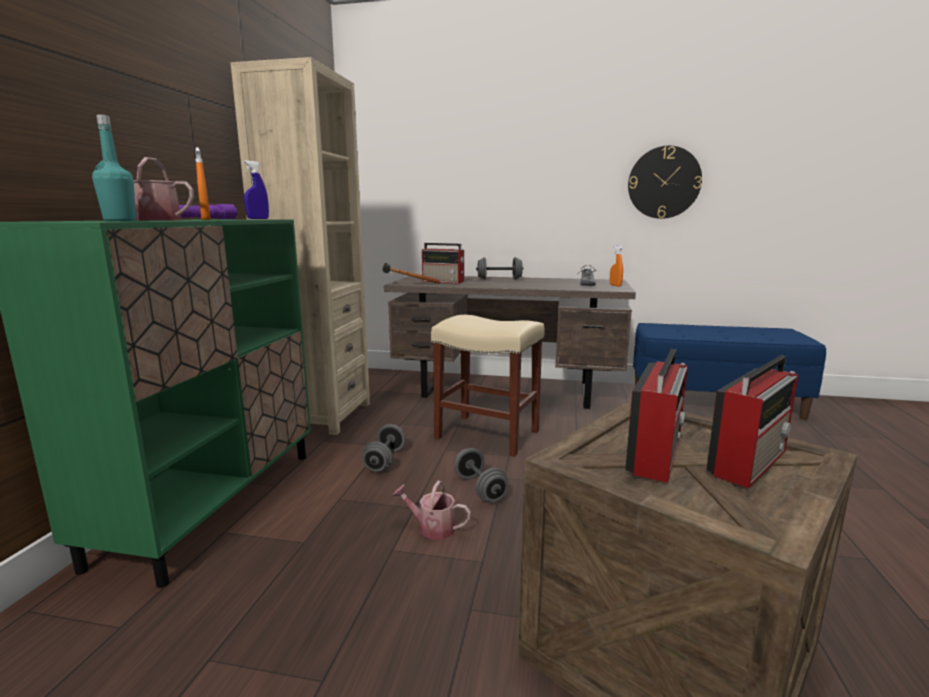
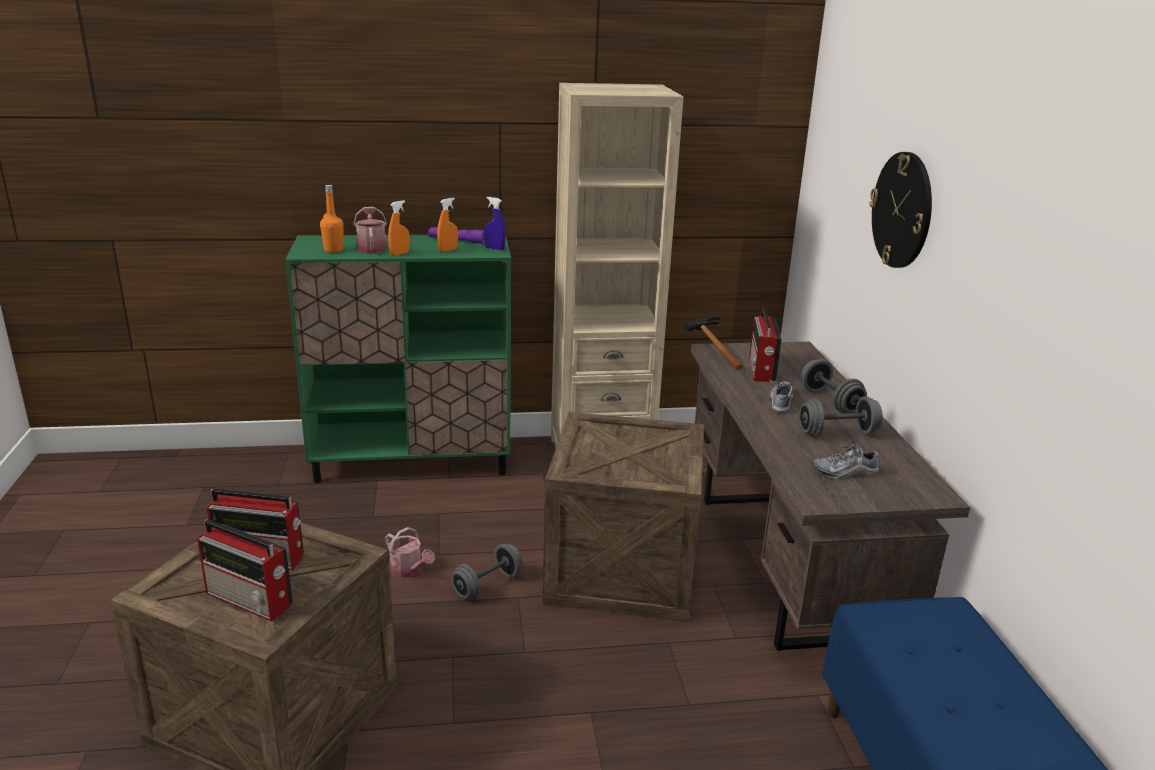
camera: 70 degrees right, 10 degrees up
(120, 220) = (333, 250): turquoise bottle -> orange bottle
(385, 460) = (519, 517): grey dumbbell -> grey dumbbell (837, 433)
(432, 528) = (409, 570): watering can -> watering can turned 135 degrees clockwise
(485, 434) = (619, 568): beige stool -> crate
(493, 283) = (781, 402): none -> shoe
(615, 285) = (863, 497): orange spray bottle -> orange spray bottle (448, 250)
(664, 182) = (1065, 360): wall clock -> wall clock (902, 210)

